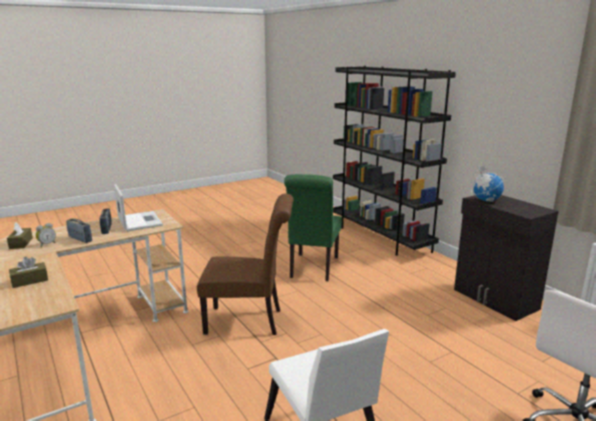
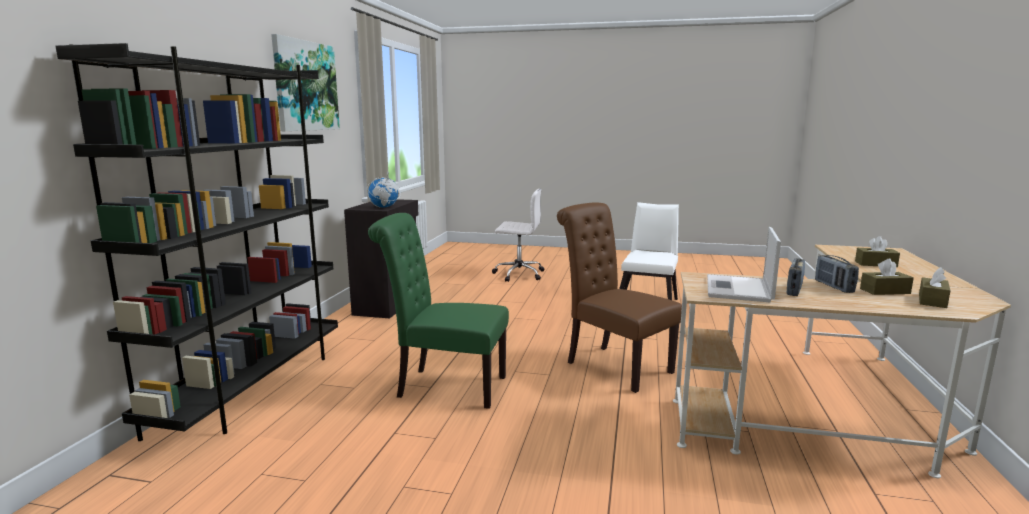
camera: 135 degrees left, 5 degrees down
(47, 244) = (885, 291): alarm clock -> brown tissue box
(313, 269) = (445, 386): green chair -> green chair turned 135 degrees counterclockwise
(506, 82) = (305, 86): none -> picture

